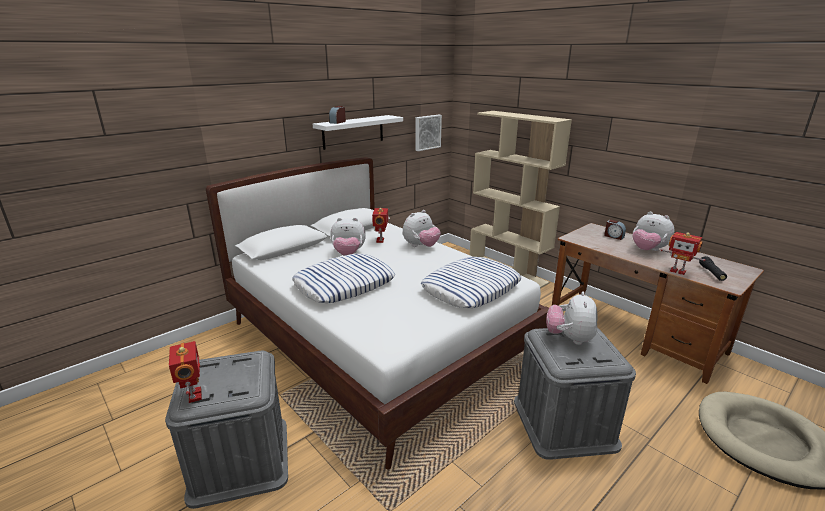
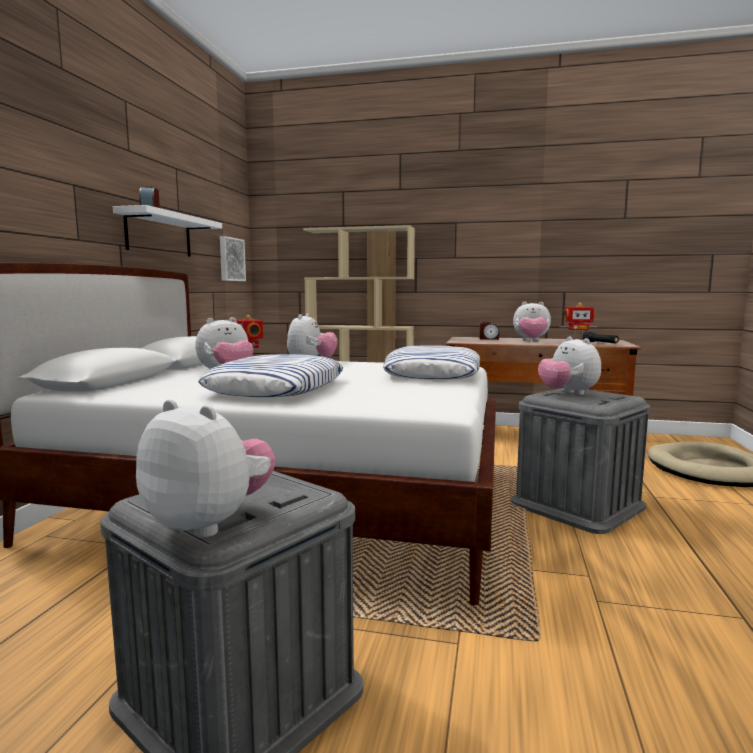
camera: 35 degrees left, 15 degrees down
(193, 396) = (210, 523): toy robot -> plush toy

